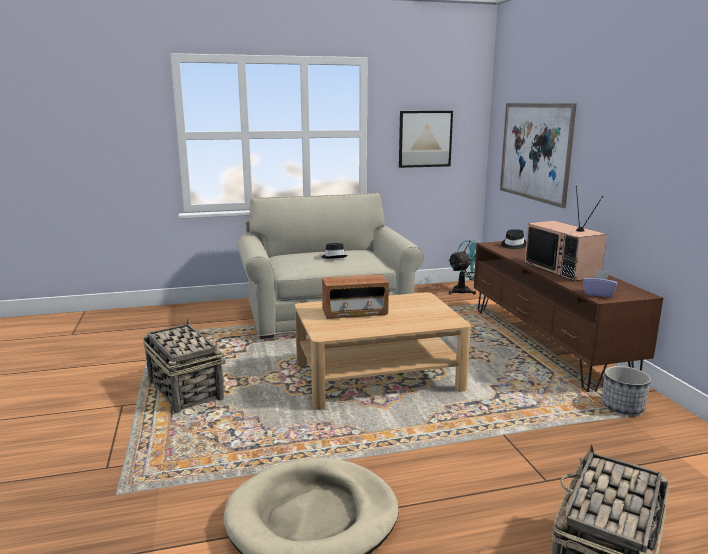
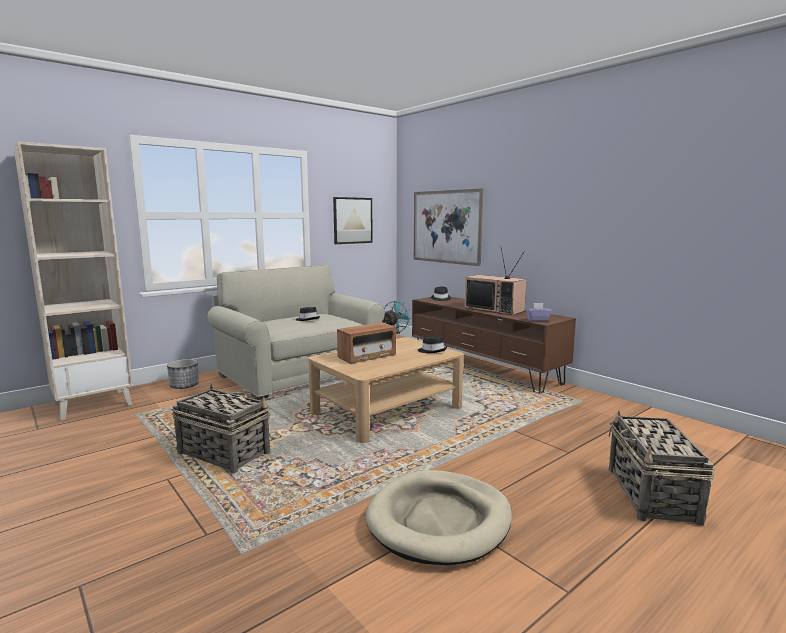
camera: 25 degrees left, 5 degrees down
(128, 317) = (94, 404): none -> beige bookcase
(436, 316) = (432, 351): none -> black hat
(622, 407) = (567, 398): planter -> planter (184, 386)

